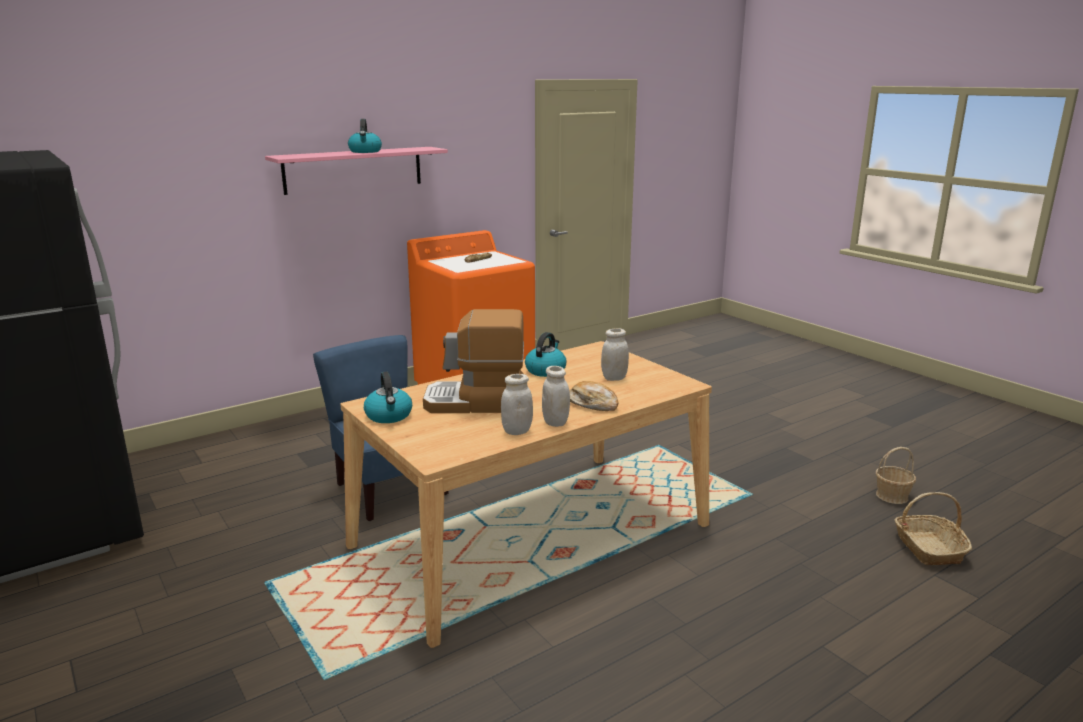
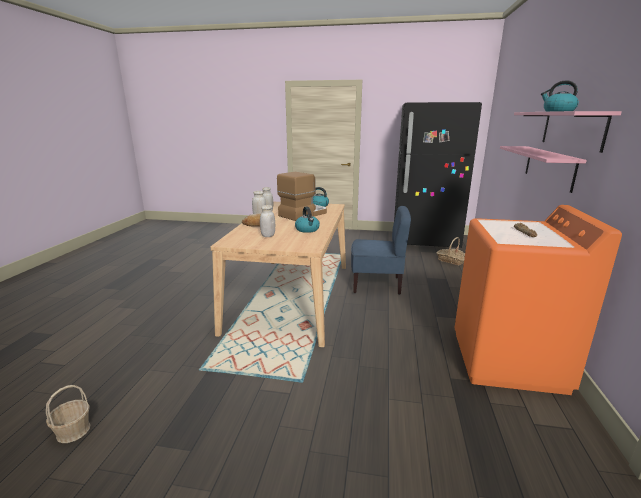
camera: 135 degrees right, 0 degrees up
(320, 220) = (549, 167): none -> pink shelf
(928, 548) = (59, 384): basket -> basket (451, 260)

